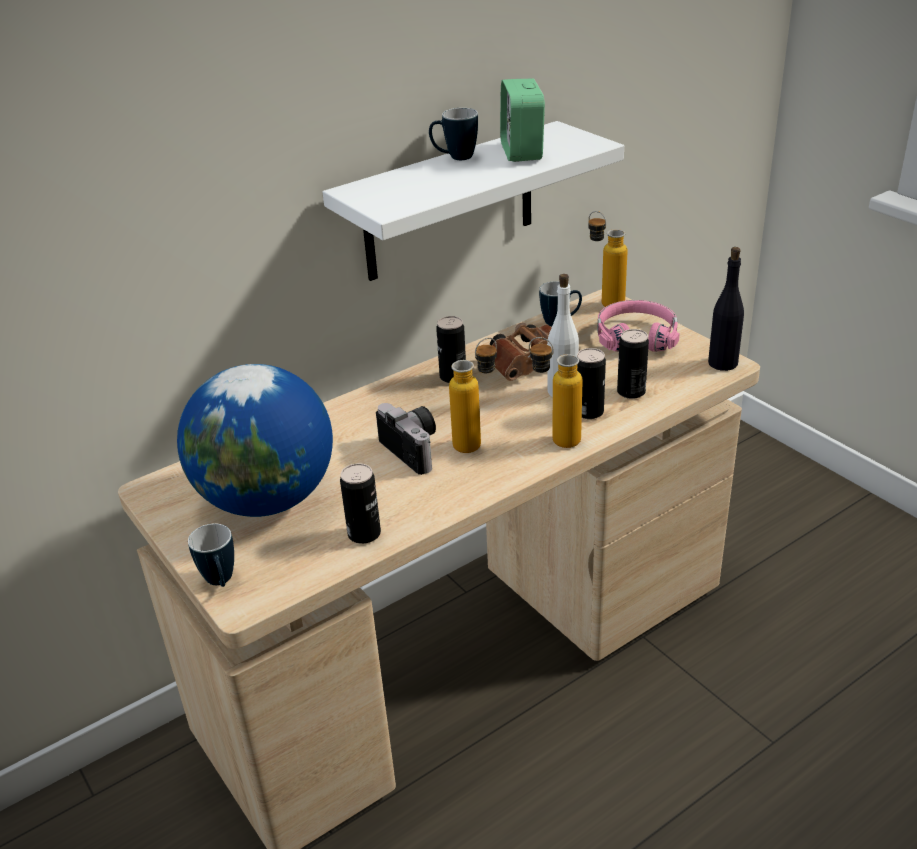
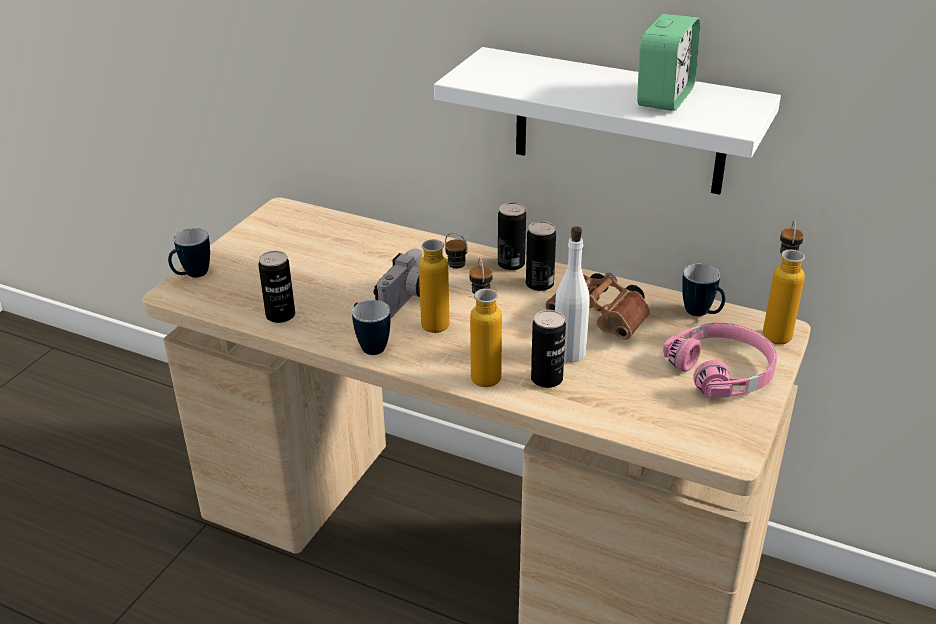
camera: 60 degrees right, 0 degrees up
(267, 500) = (297, 258): globe -> none
(454, 158) = (613, 74): mug -> mug (369, 345)
(522, 152) = (665, 98): alarm clock -> alarm clock turned 150 degrees clockwise
(631, 392) = (607, 396): can -> can (511, 264)
(722, 363) = (729, 447): black bottle -> none

